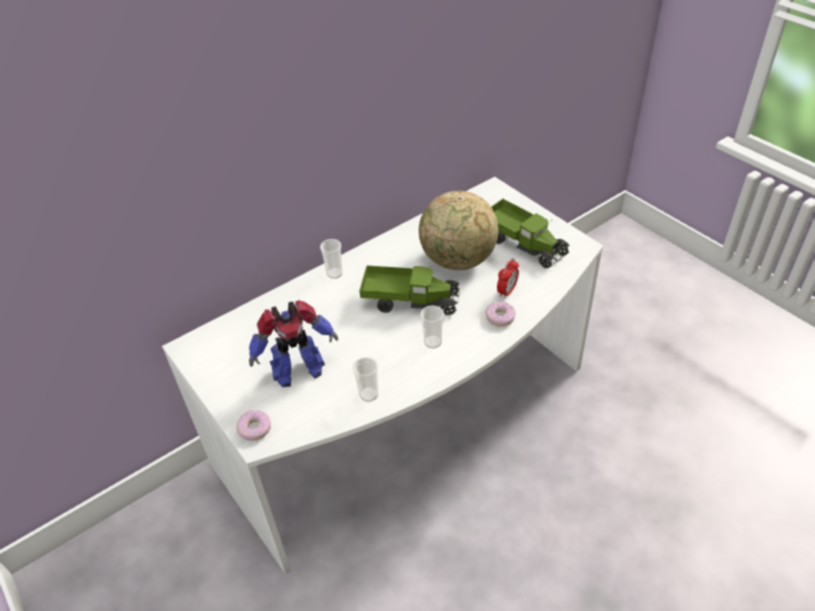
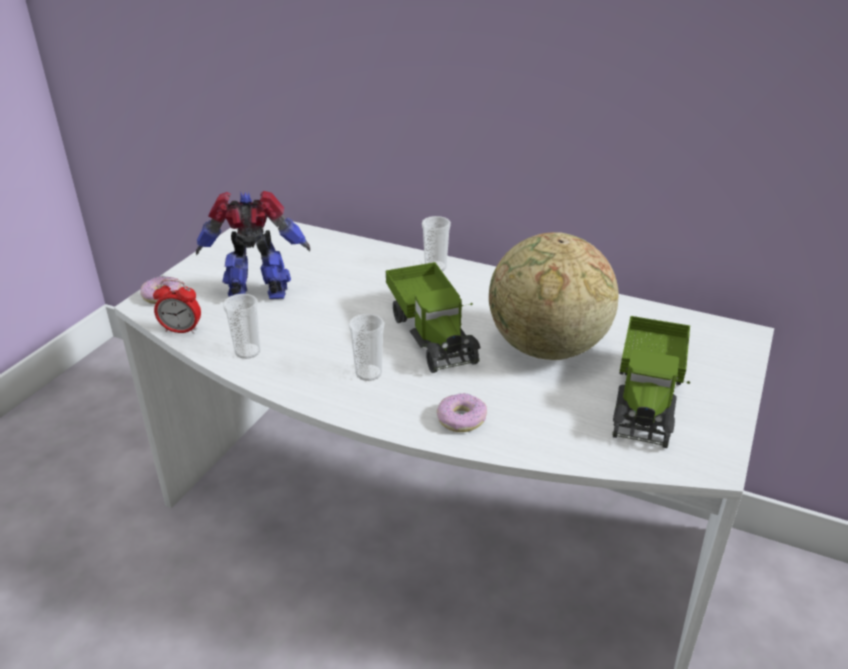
camera: 60 degrees right, 10 degrees down
(297, 371) = (259, 294): toy robot -> toy robot turned 135 degrees clockwise
(507, 291) = (523, 410): alarm clock -> alarm clock (181, 330)

